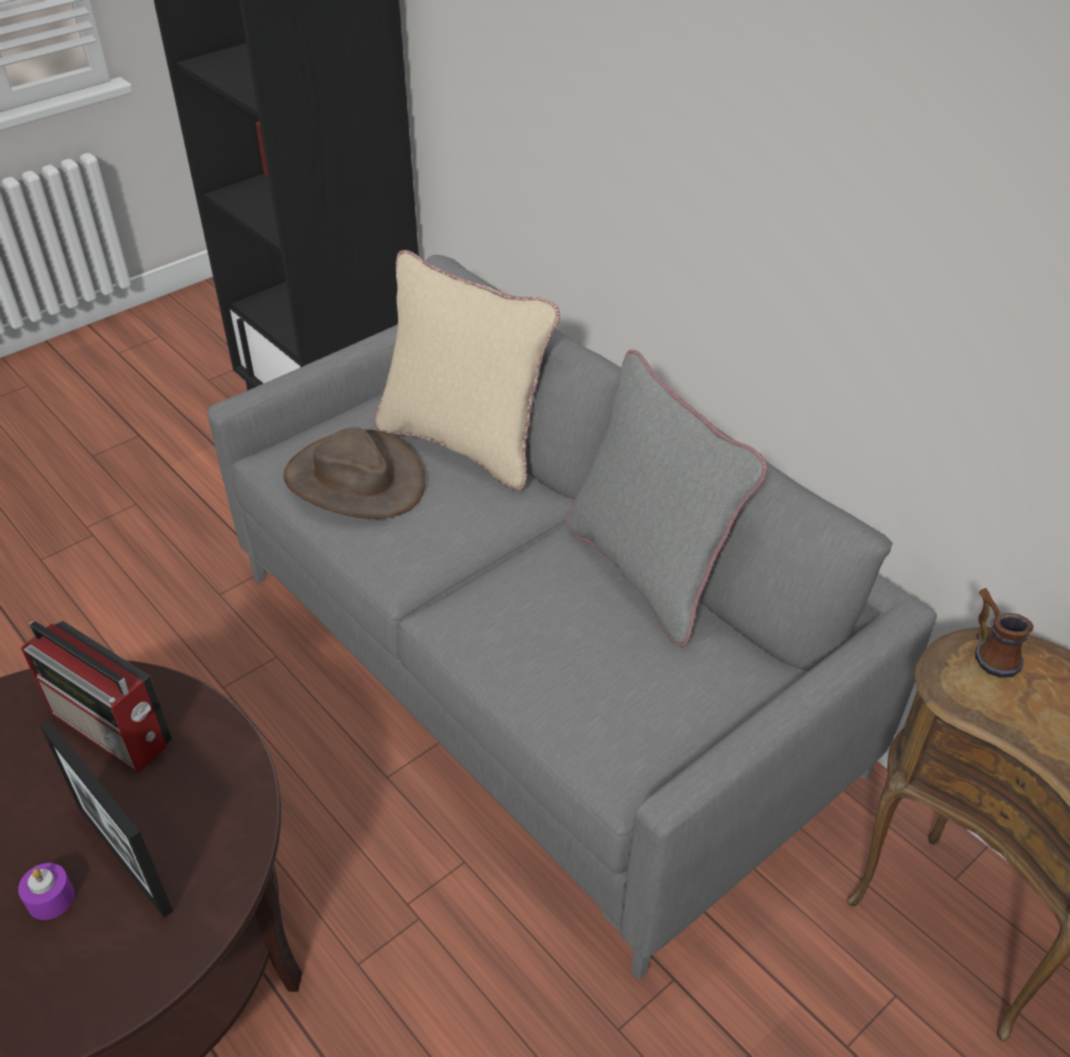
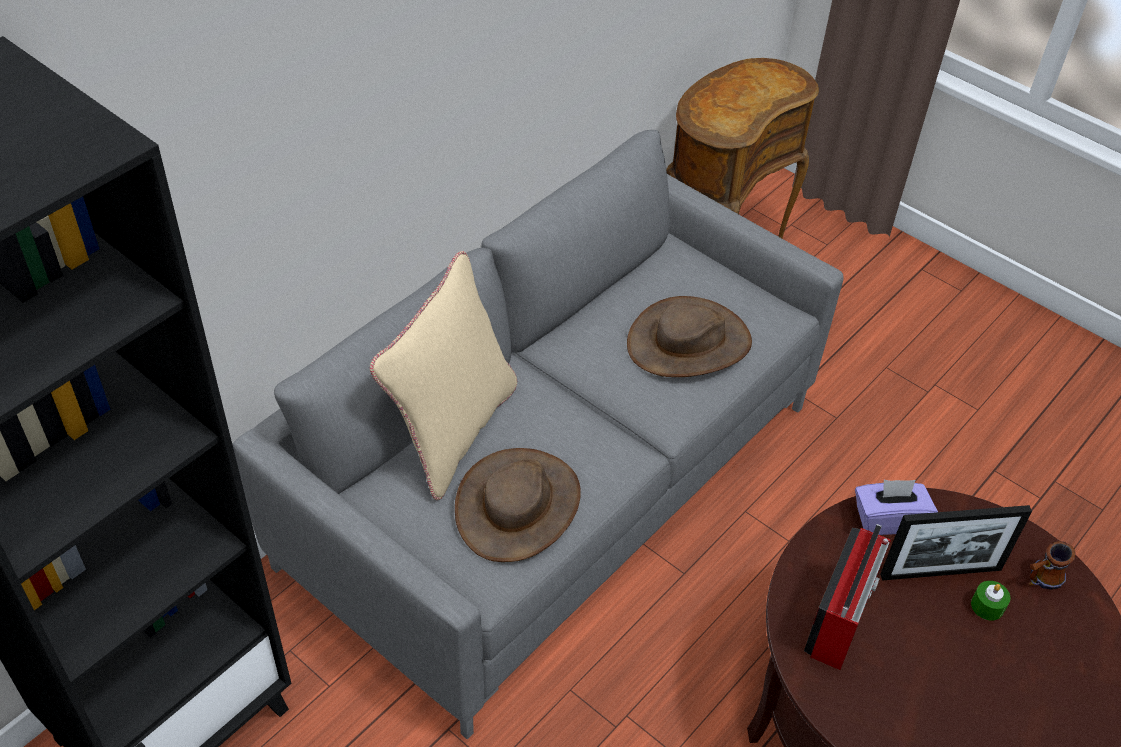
camera: 100 degrees left, 5 degrees up
(51, 899) = (987, 606): purple candle -> green candle
(124, 857) = (941, 572): picture frame -> picture frame turned 45 degrees clockwise
(227, 818) = (888, 519): none -> purple tissue box
(569, 650) = (689, 343): none -> brown hat
(648, 571) = (597, 304): grey pillow -> none
(989, 651) = (702, 116): mug -> mug (1039, 579)

